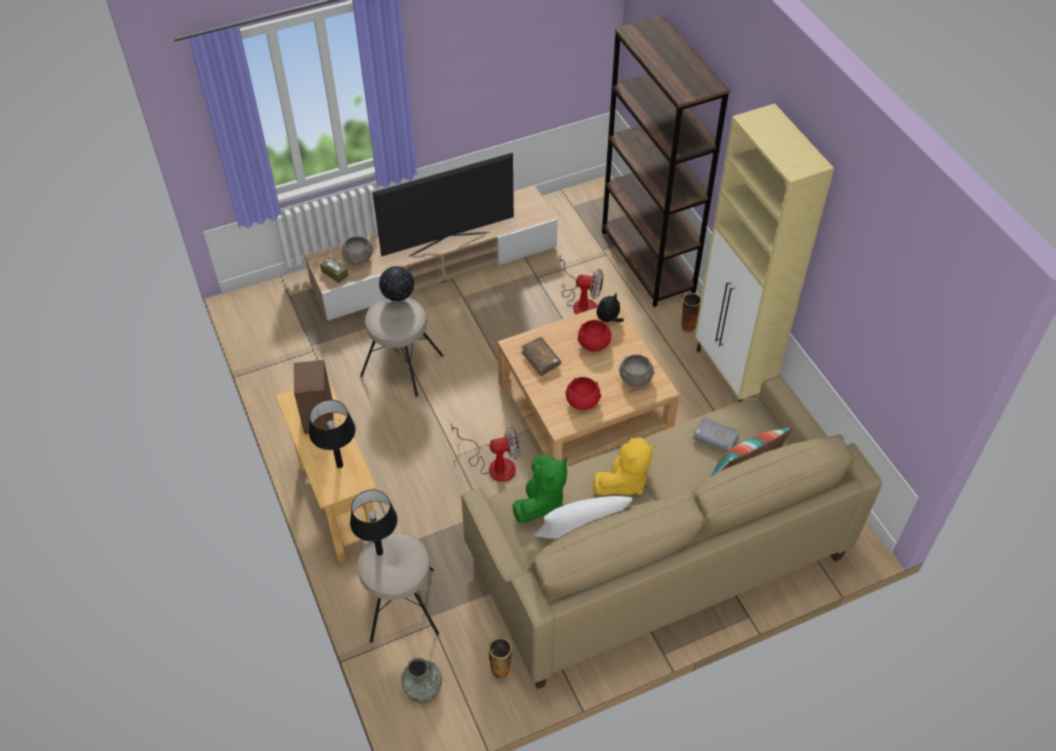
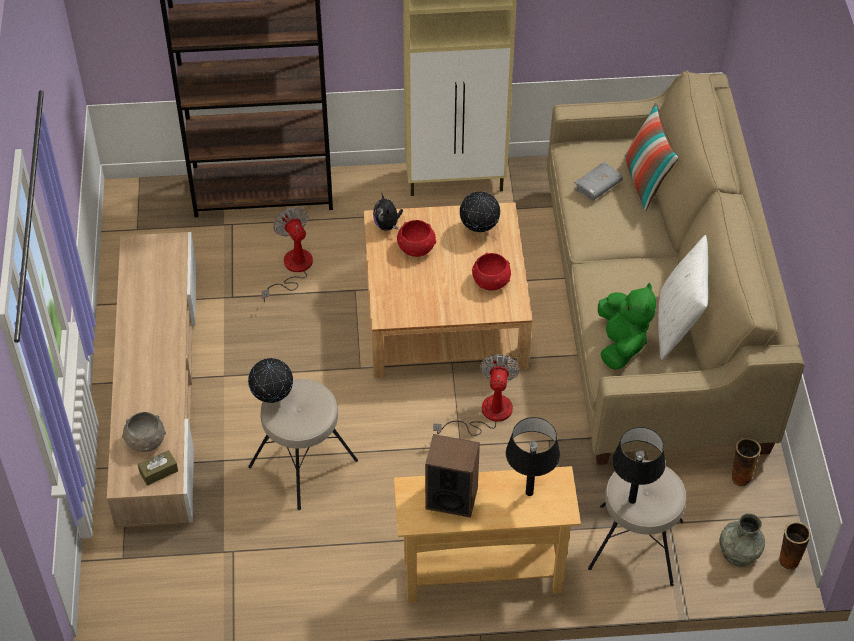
camera: 70 degrees left, 0 degrees up
(448, 243) = (171, 343): television -> none
(540, 359) = (417, 299): brown book -> none
(540, 501) = (621, 344): green plush toy -> green plush toy turned 45 degrees clockwise
(581, 302) = (292, 269): fan -> fan turned 60 degrees counterclockwise
(624, 481) = (621, 271): yellow plush toy -> none
(635, 378) = (479, 229): grey bowl -> globe
(687, 326) = (374, 191): vase -> vase (788, 562)

